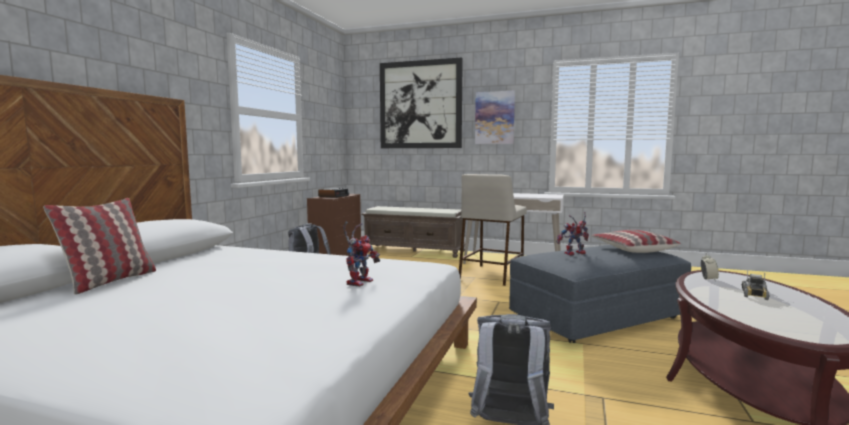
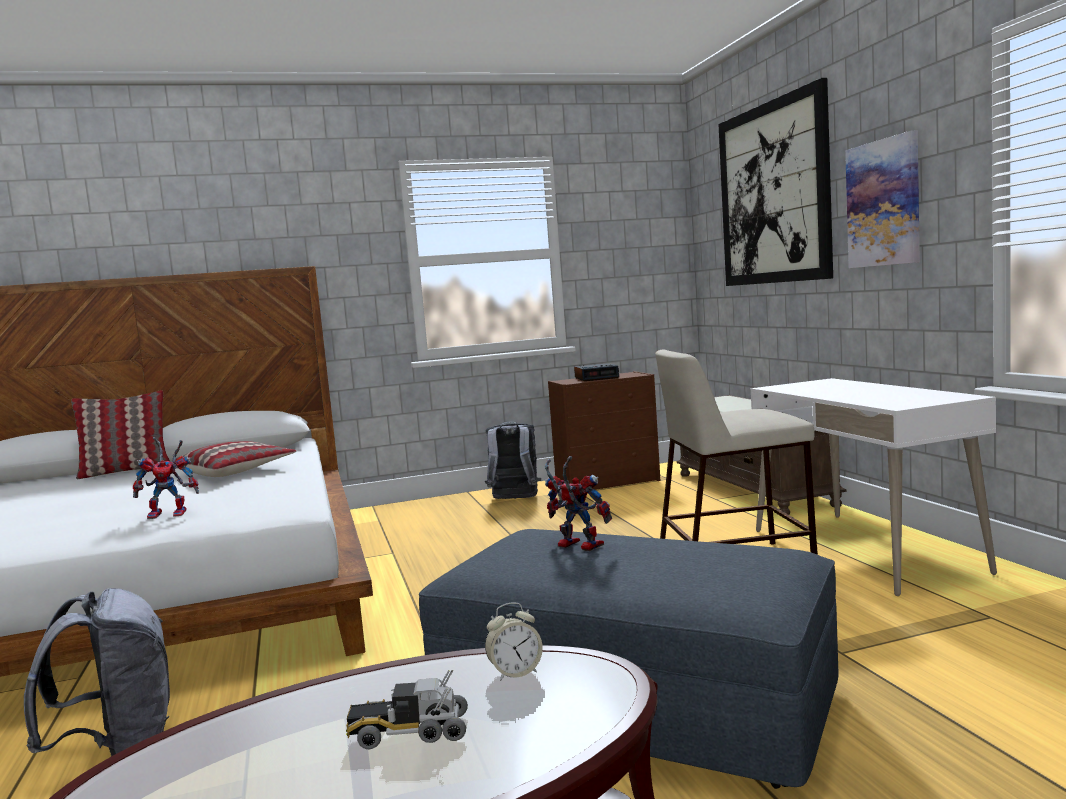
camera: 55 degrees right, 0 degrees up
(632, 249) = (733, 568): pillow -> pillow (236, 471)

